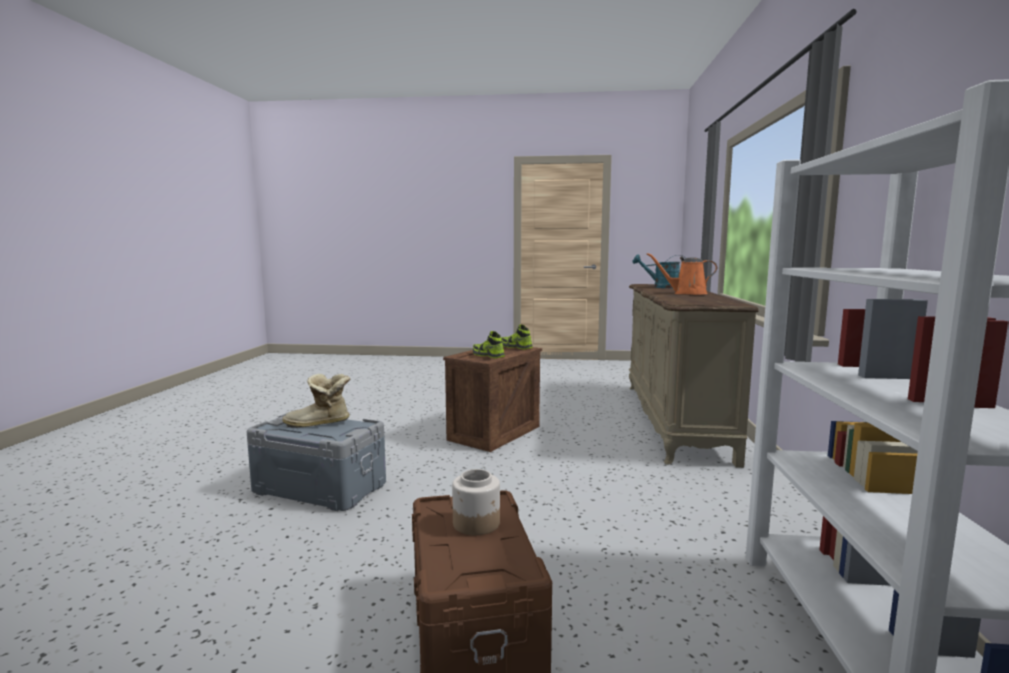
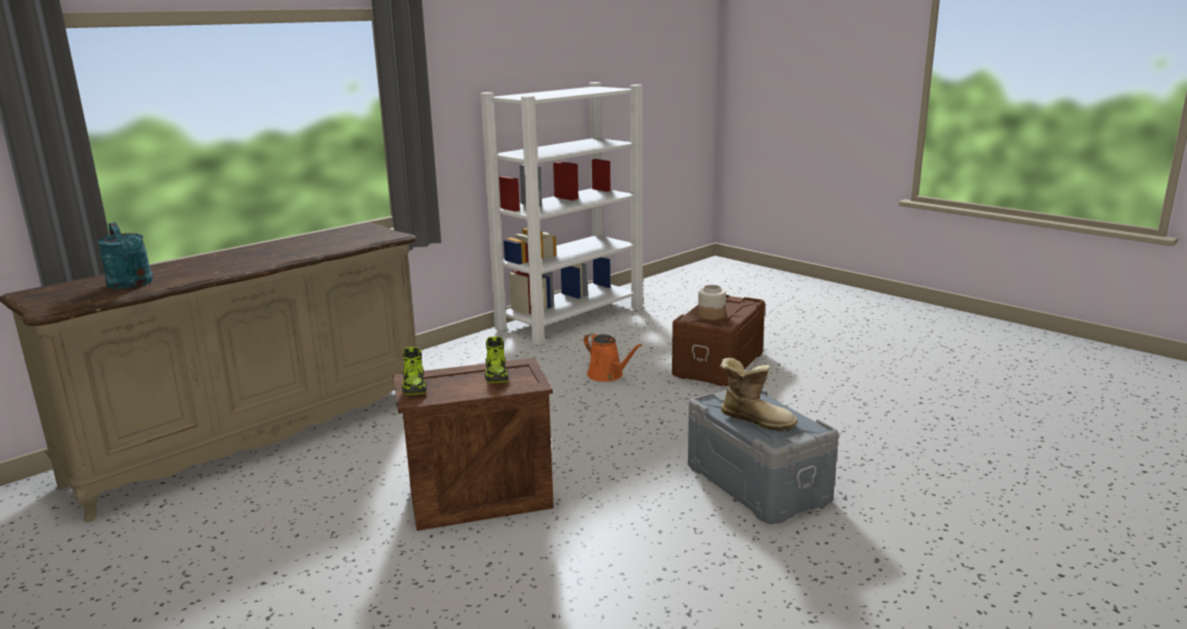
camera: 140 degrees left, 10 degrees up
(686, 293) = (255, 255): orange watering can -> orange watering can (607, 375)

